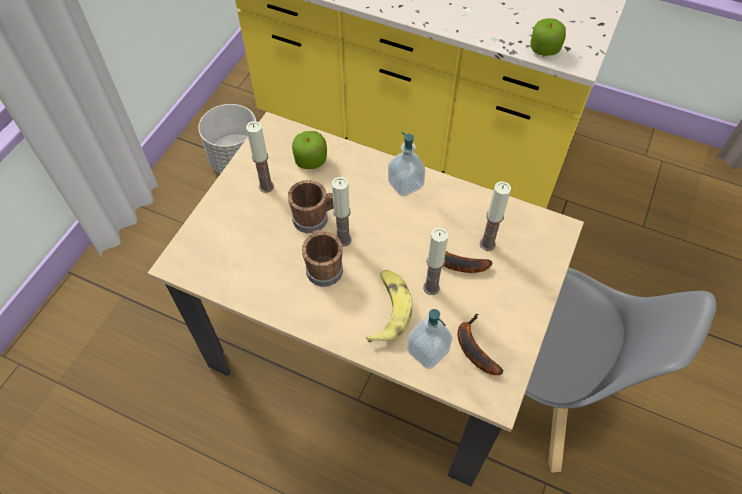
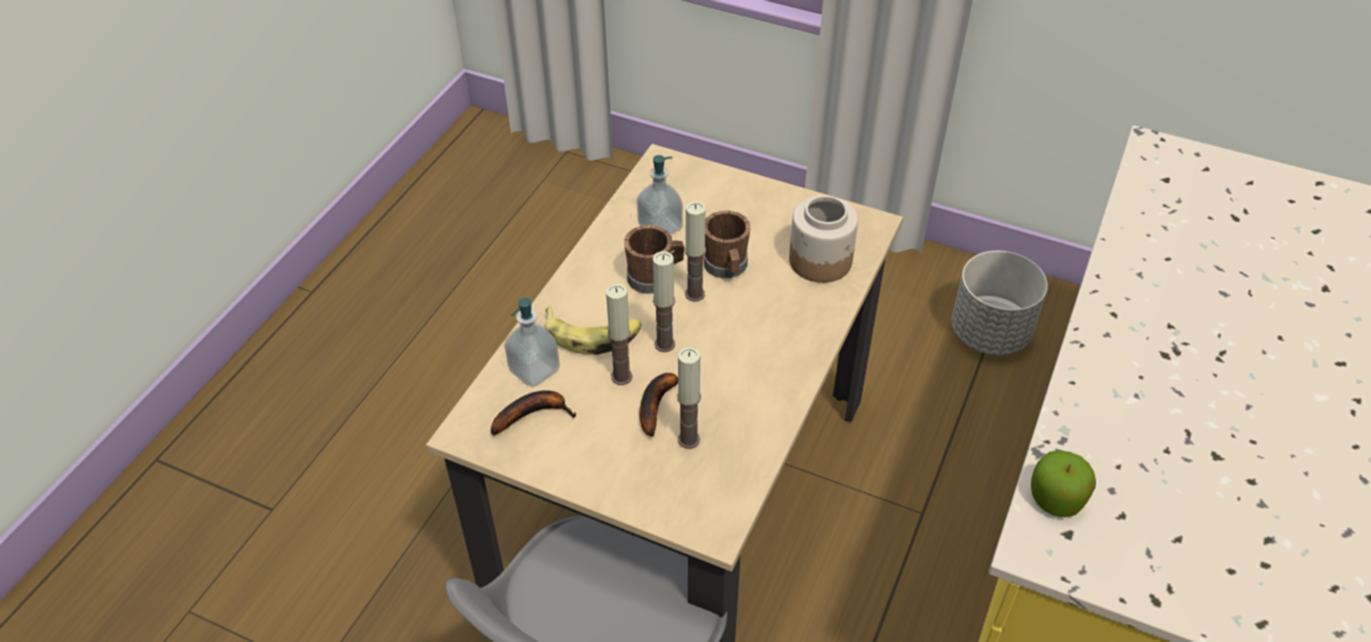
camera: 90 degrees right, 10 degrees down
(266, 186) = (774, 223): candle -> candle (664, 344)
(310, 160) = (821, 261): apple -> jar
(405, 184) = (788, 355): soap dispenser -> soap dispenser (660, 227)

